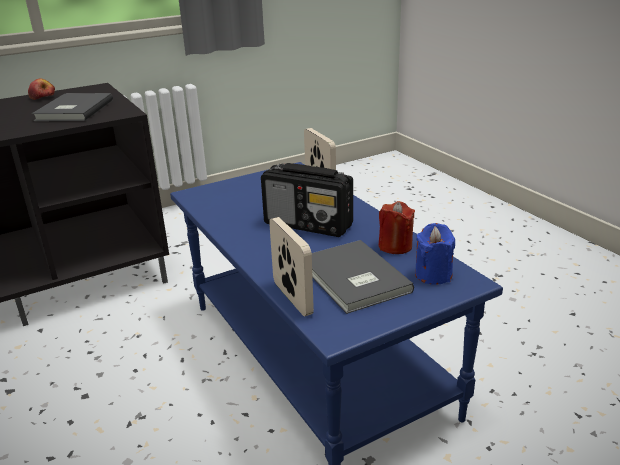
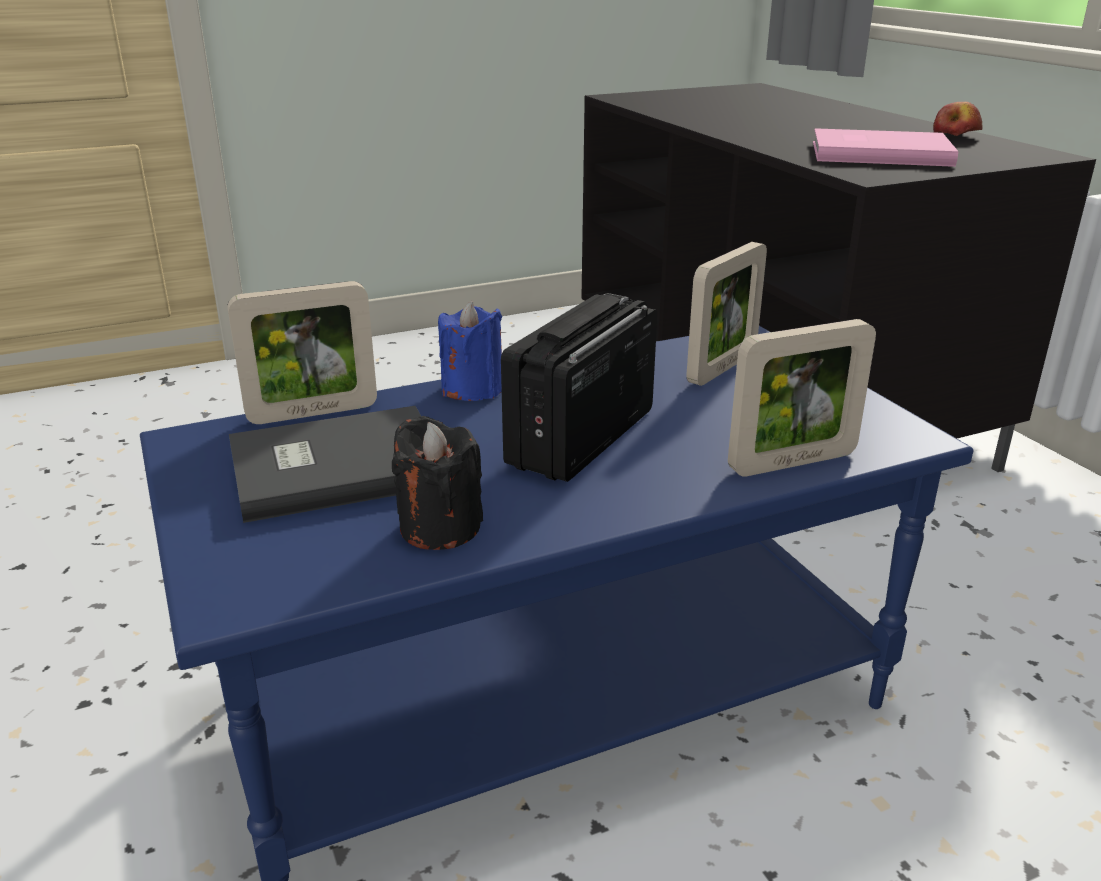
camera: 95 degrees right, 0 degrees up
(72, 110) = (877, 153): grey book -> pink book
(229, 198) = (722, 368): none -> picture frame
(395, 246) = (440, 527): red candle -> black candle
(433, 275) = (289, 558): blue candle -> blue candle (472, 389)

